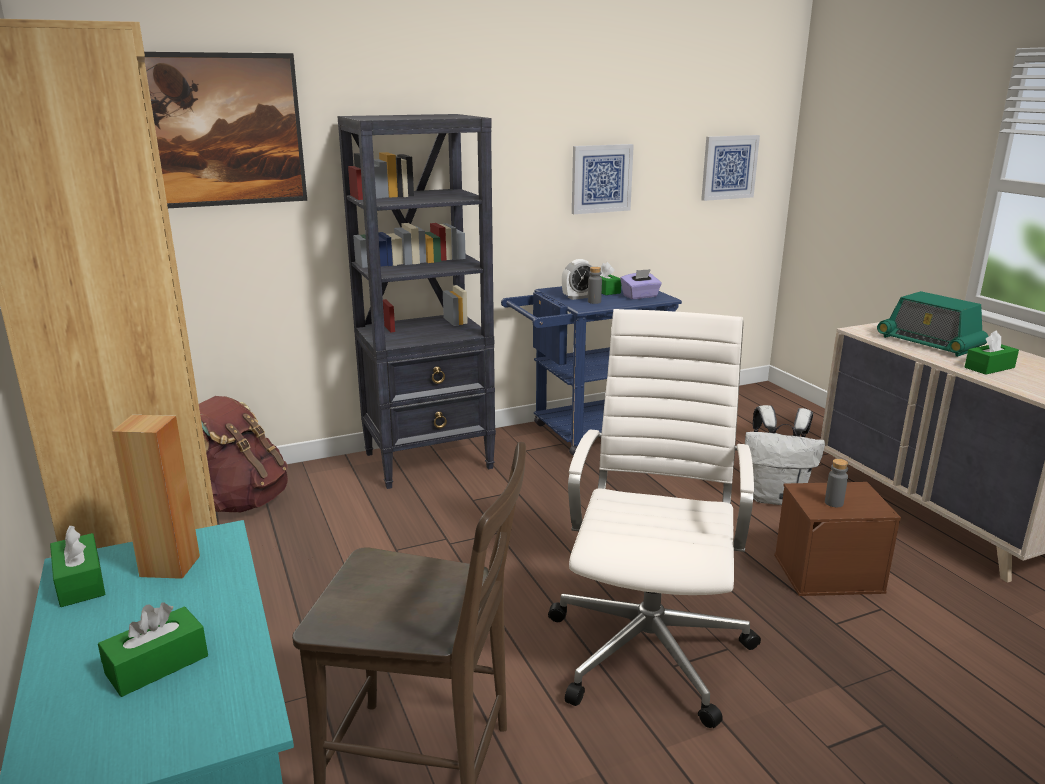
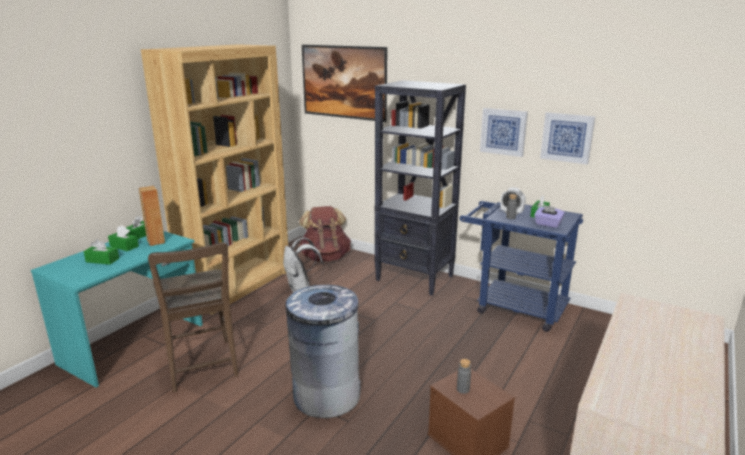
camera: 55 degrees right, 0 degrees up
(650, 646) = (326, 395): white office chair -> grey trash can
(729, 167) = (695, 147): picture -> picture (503, 132)
(774, 497) = (538, 395): white backpack -> white backpack (301, 289)
(929, 343) = (655, 331): radio -> none
(989, 367) = (636, 363): green tissue box -> green tissue box (124, 246)

